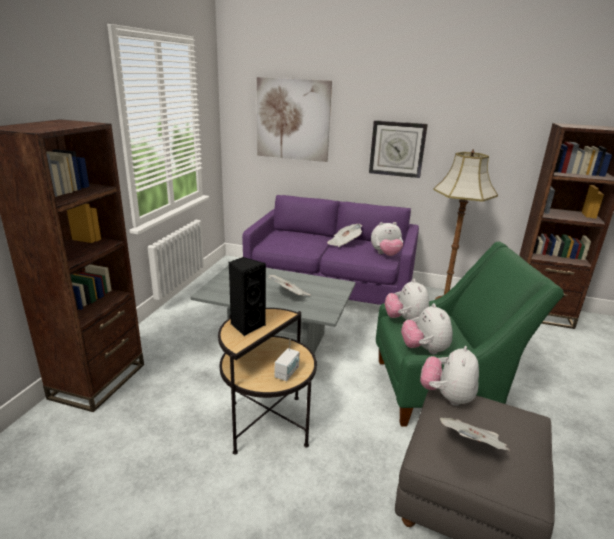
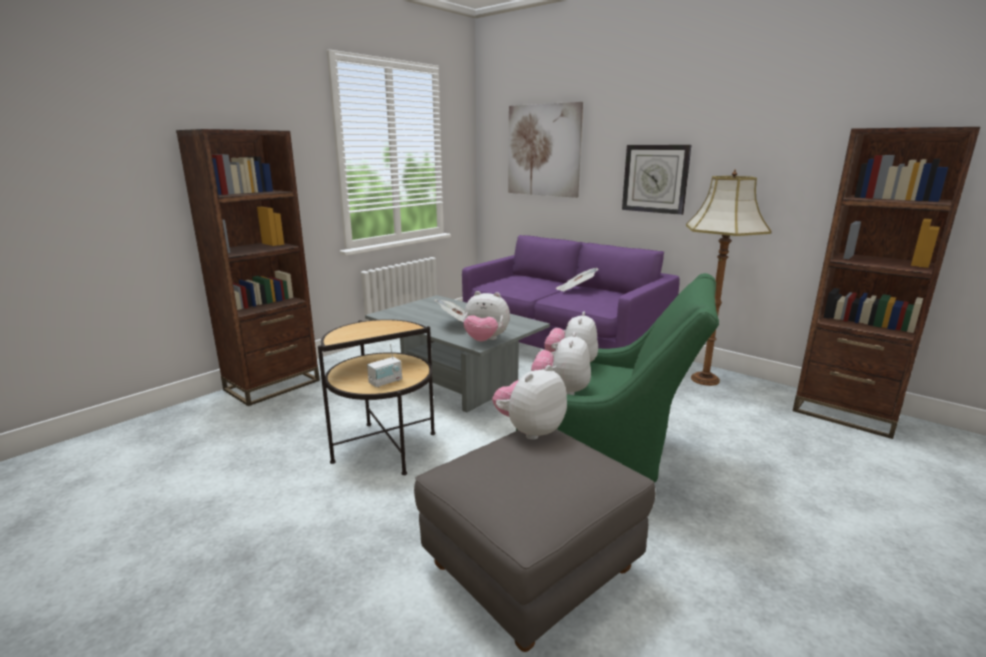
camera: 25 degrees right, 5 degrees down
(246, 325) = (362, 329): black speaker -> none
(385, 254) = (614, 303): plush toy -> plush toy (485, 340)
(472, 446) = (498, 473): newspaper -> none

